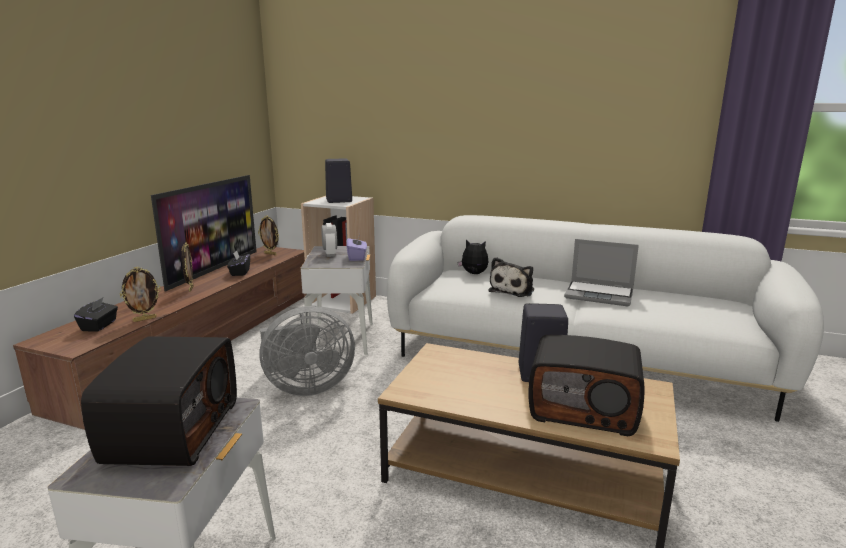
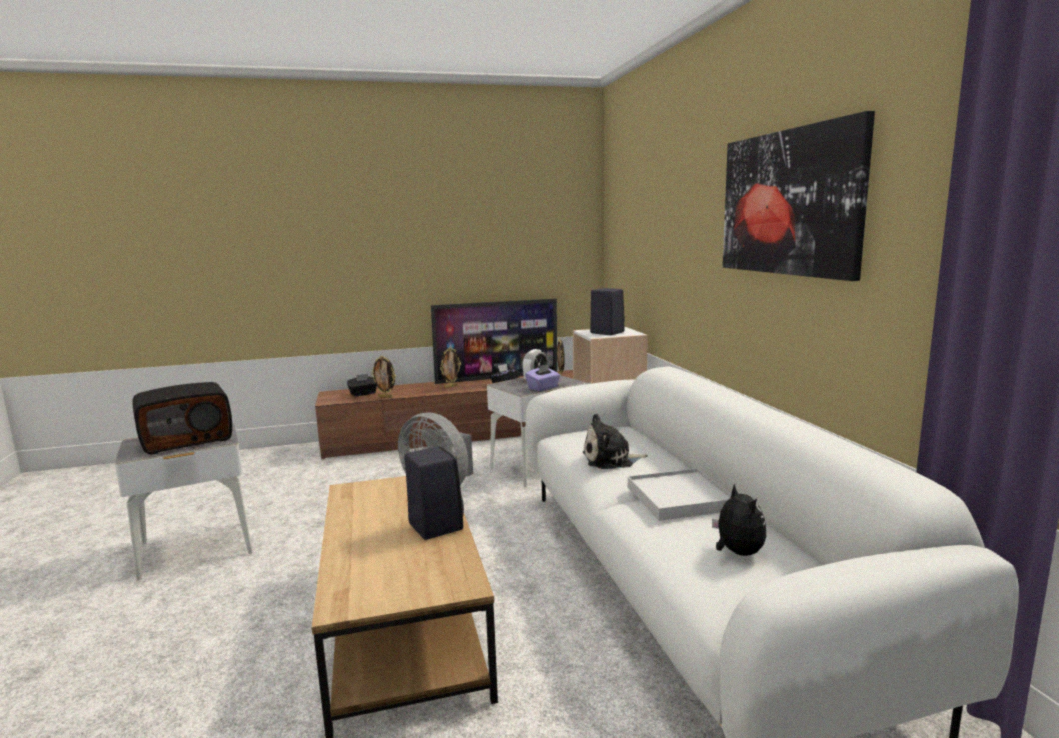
camera: 55 degrees right, 5 degrees down
(474, 274) = (629, 435): plush toy -> plush toy (737, 553)
(565, 85) = (788, 203): none -> picture
(583, 409) = (378, 561): radio -> none
(600, 294) = (679, 498): laptop -> white tray

